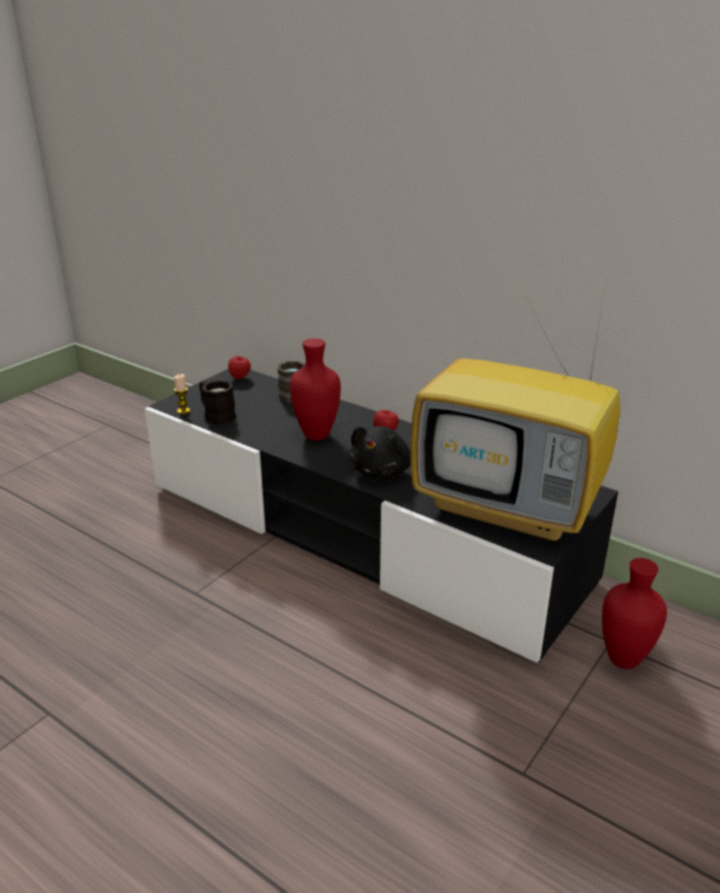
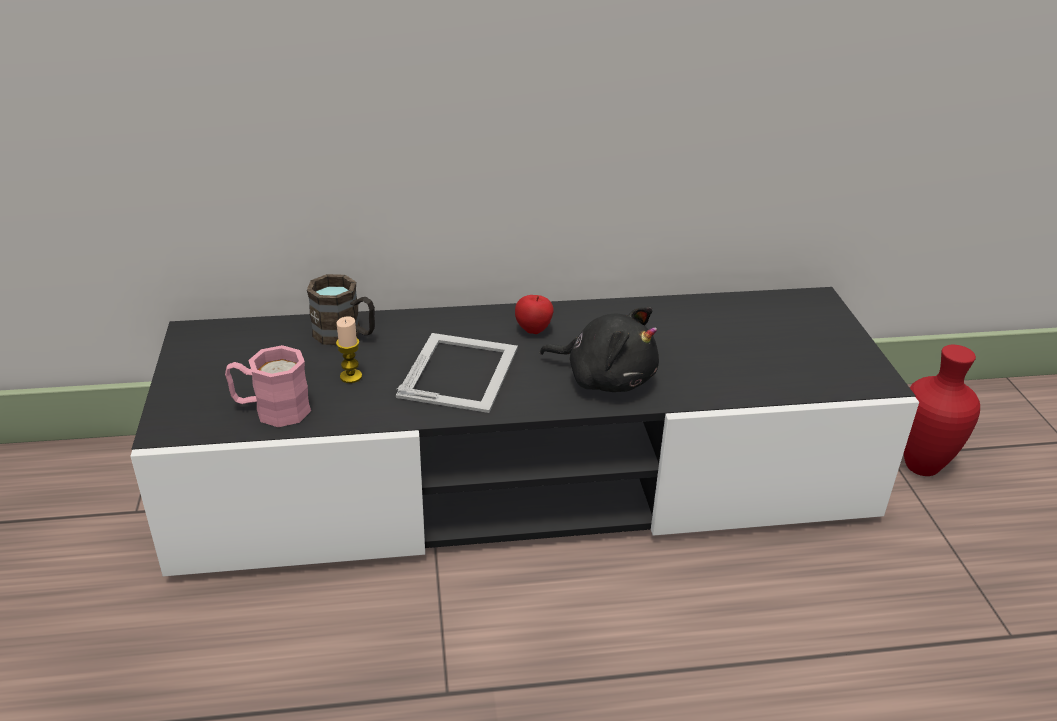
camera: 45 degrees left, 5 degrees up
(183, 411) = (208, 428): candle -> candle (351, 376)
(216, 415) = (271, 410): black mug -> pink mug
(240, 378) = (213, 338): apple -> none
(318, 436) = (460, 371): red vase -> picture frame
(382, 470) = (606, 378): black plush toy -> black plush toy turned 45 degrees counterclockwise
(511, 508) = (788, 353): television -> none

